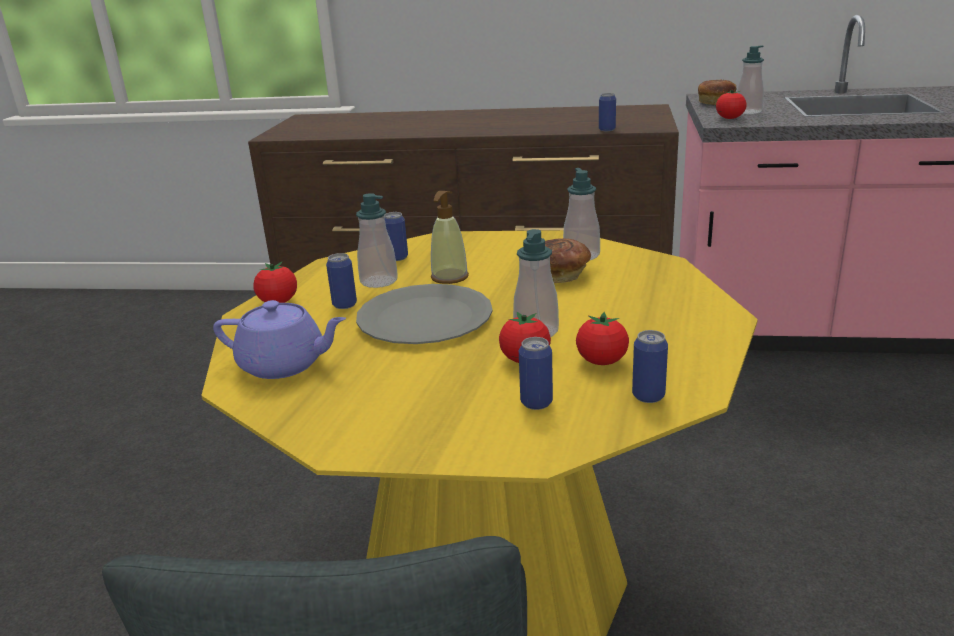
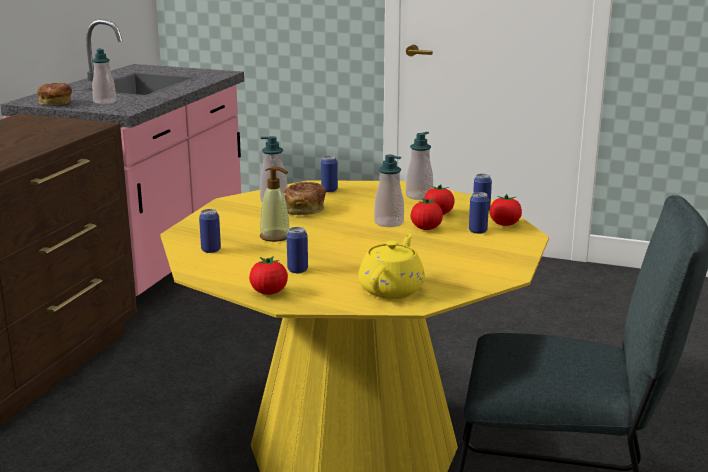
camera: 80 degrees left, 5 degrees down
(284, 364) = (392, 289): purple teapot -> yellow teapot
(379, 281) = (259, 258): soap dispenser -> soap dispenser (419, 196)
(424, 318) = (344, 248): grey plate -> none
(607, 130) = (74, 135): can -> can (329, 190)
(729, 118) = (116, 107): tomato -> tomato (504, 224)

